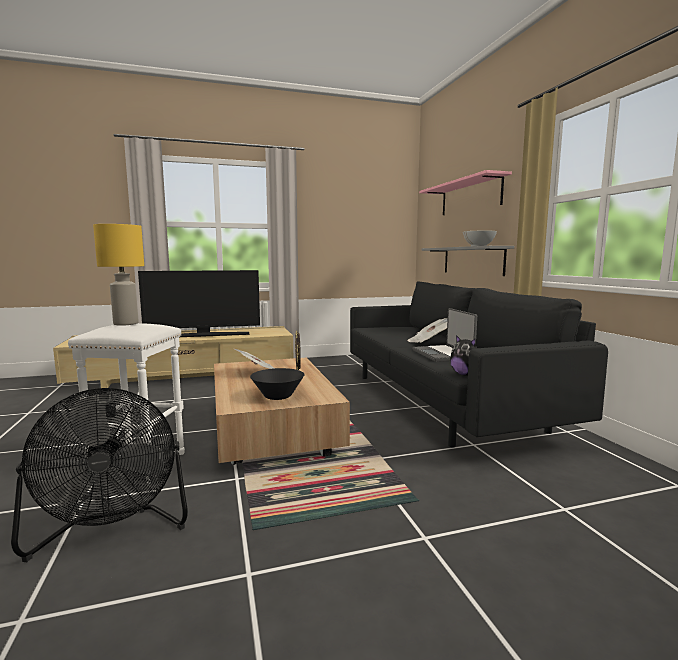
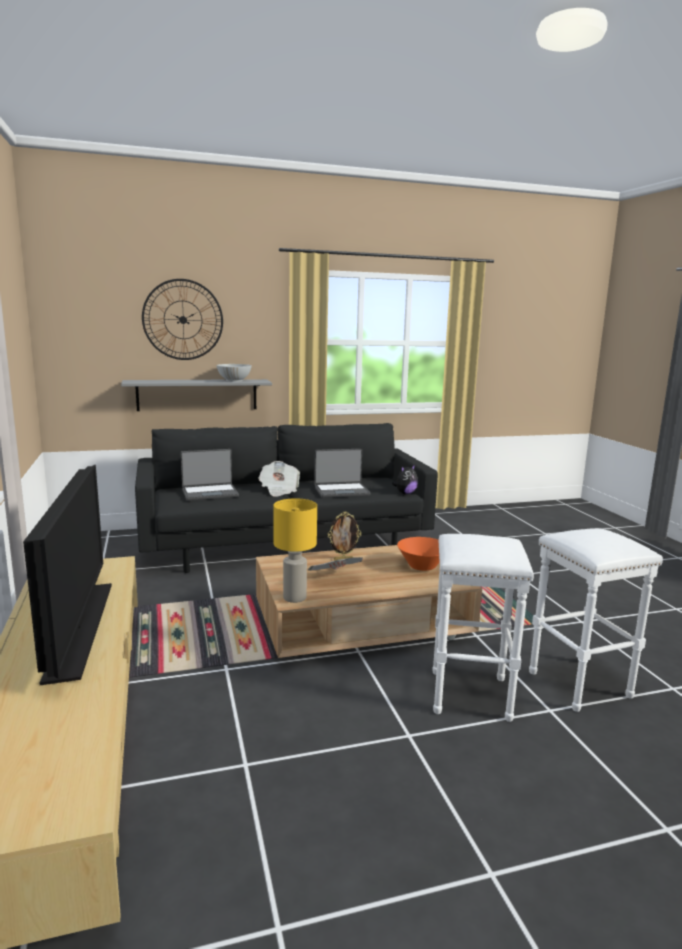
camera: 90 degrees left, 5 degrees up
(106, 528) = (577, 683): black fan -> white stool
(125, 324) = (482, 542): yellow table lamp -> yellow table lamp (294, 598)
(278, 396) = (422, 566): black bowl -> orange bowl
(402, 331) = (210, 493): none -> laptop
(470, 196) = (183, 320): pink shelf -> wall clock

